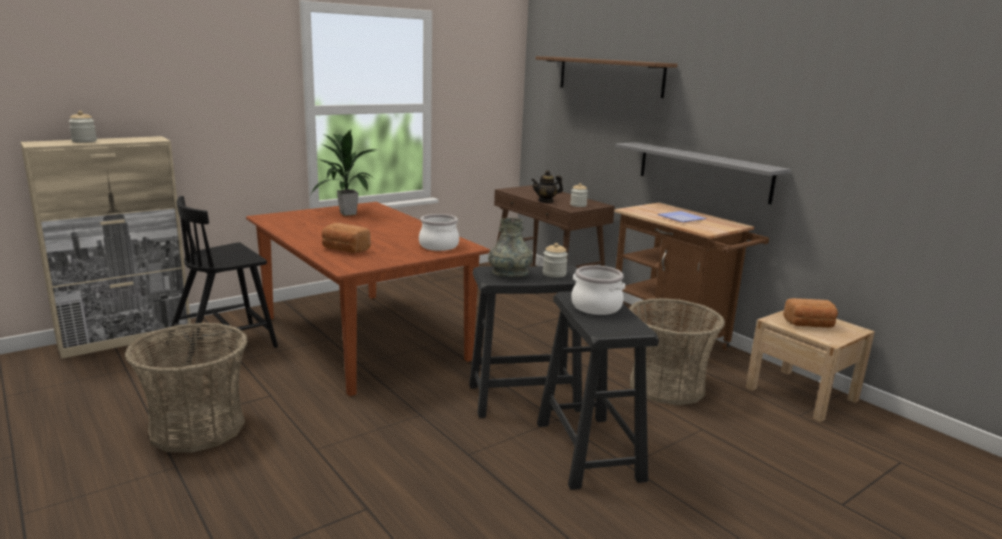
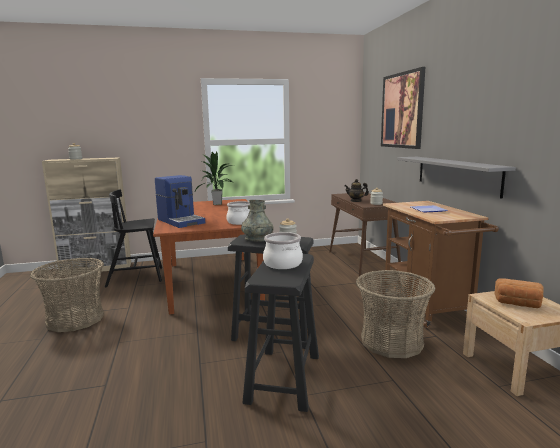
camera: 25 degrees right, 5 degrees down
(344, 249) = (181, 221): bread -> coffee machine
(609, 76) = (402, 110): brown shelf -> picture

